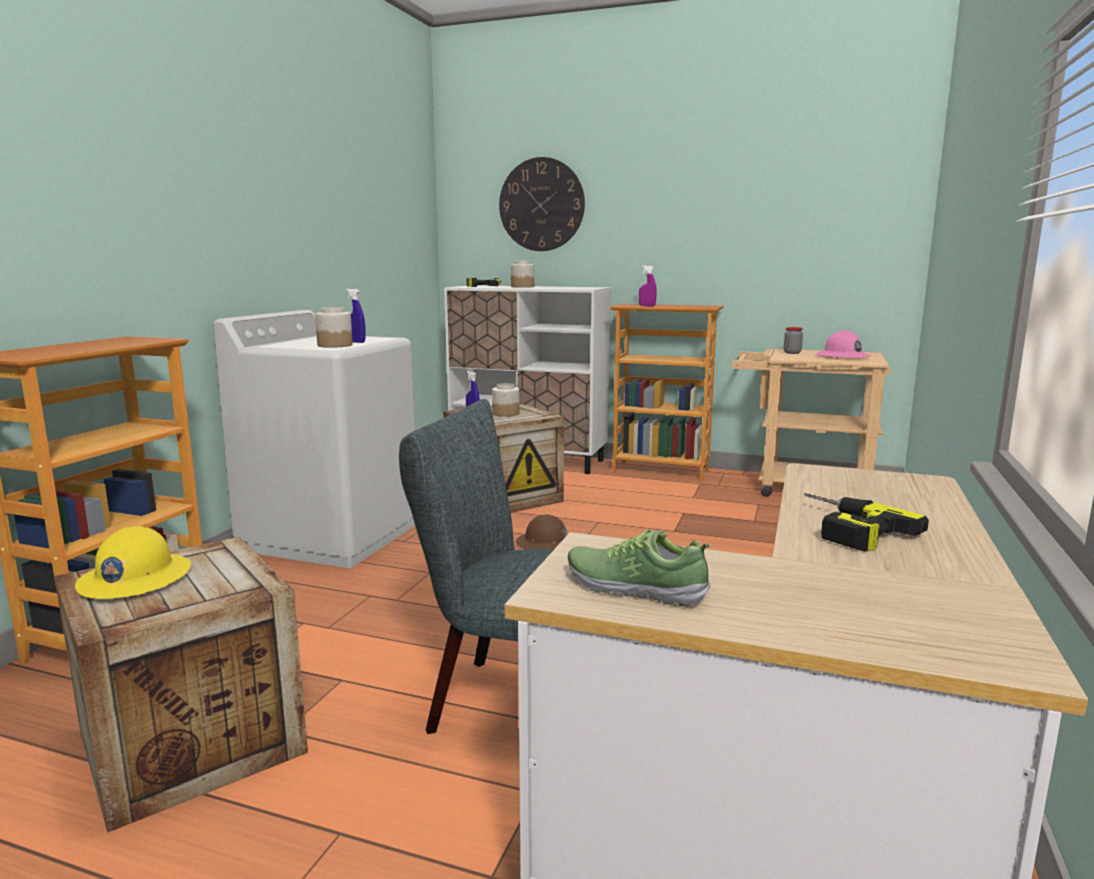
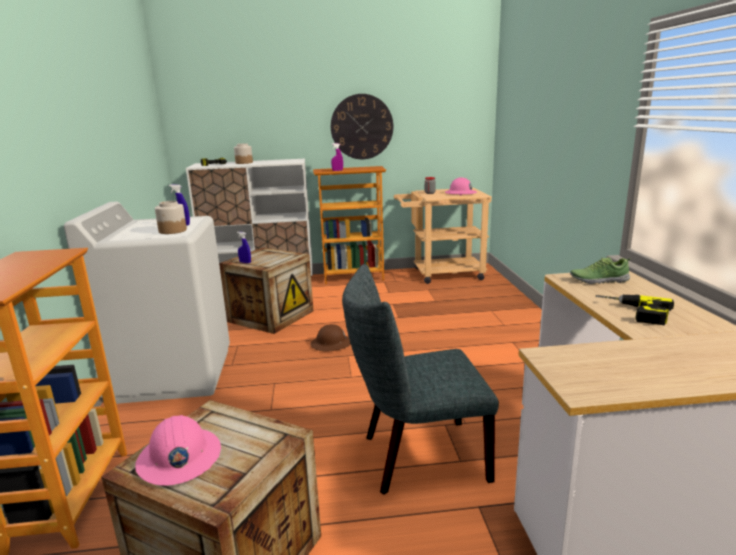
camera: 25 degrees left, 5 degrees up
(135, 579) = (179, 458): yellow hard hat -> pink hard hat
(505, 413) = (267, 258): jar -> none
(541, 205) = (246, 101): wall clock -> wall clock (362, 127)
(635, 587) = (610, 376): shoe -> shoe (598, 280)

